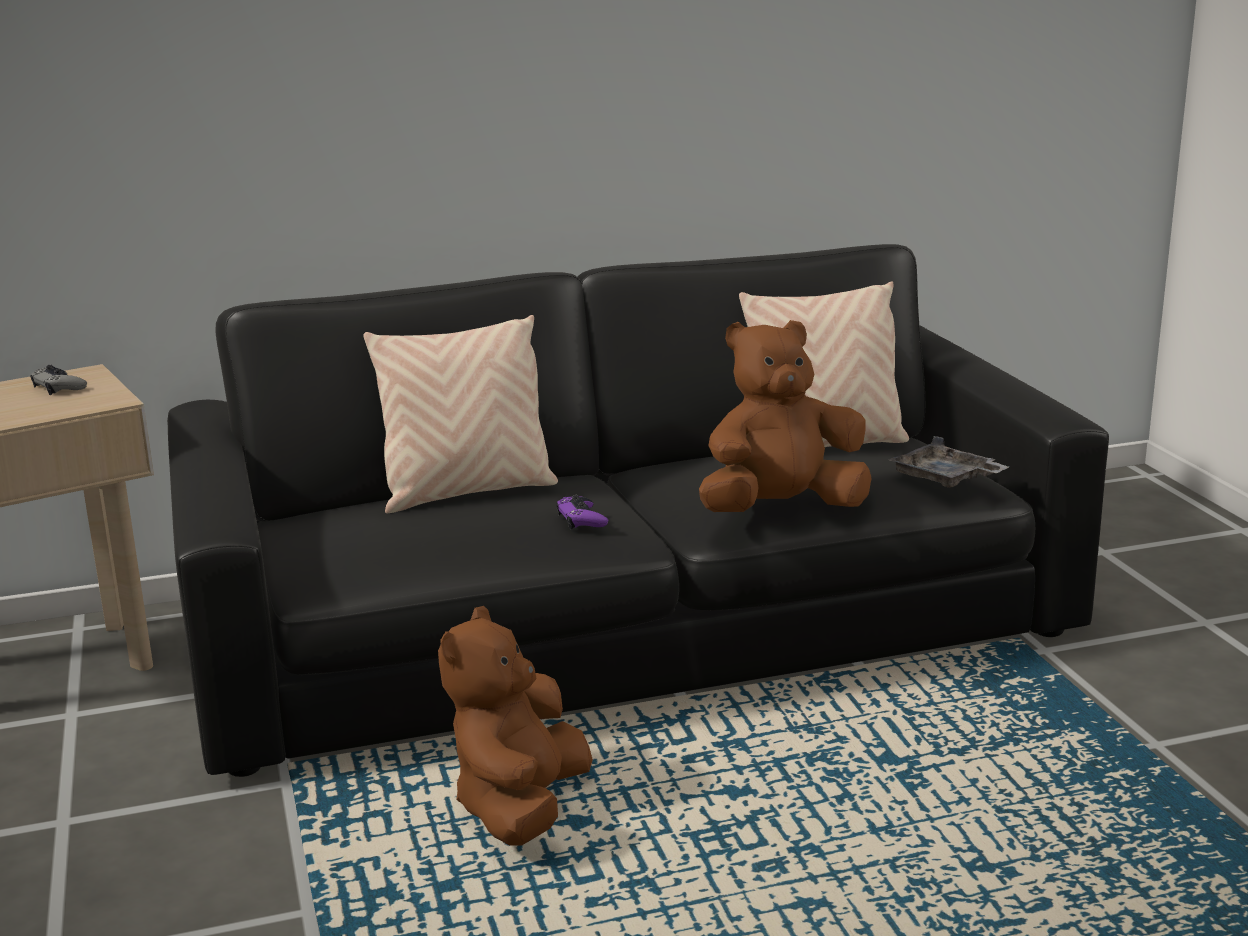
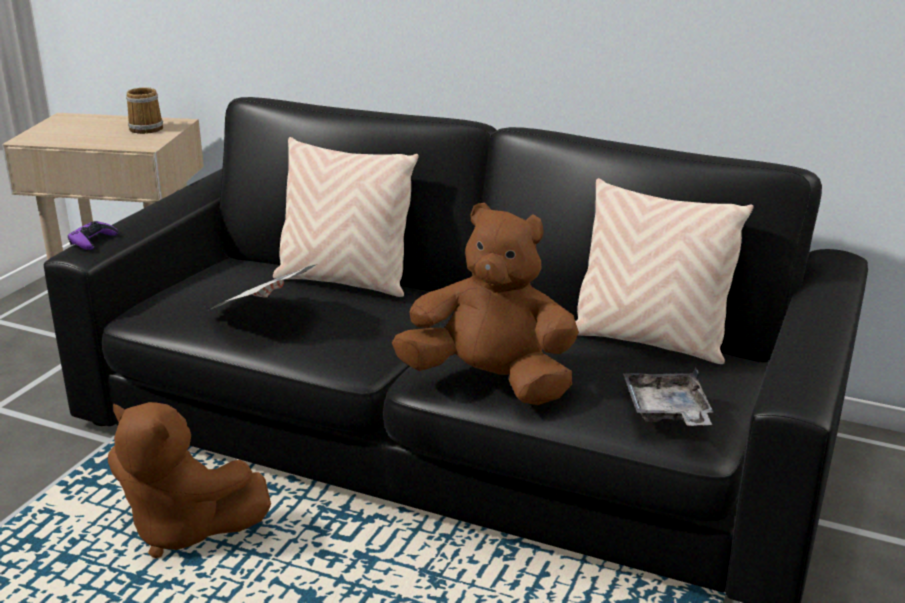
camera: 40 degrees right, 5 degrees up
(58, 387) = (146, 128): grey game controller -> mug
(472, 536) = (263, 315): none -> newspaper
(520, 807) = (184, 529): brown plush toy -> brown plush toy turned 120 degrees counterclockwise
(581, 519) = (349, 330): purple game controller -> purple game controller (92, 241)

